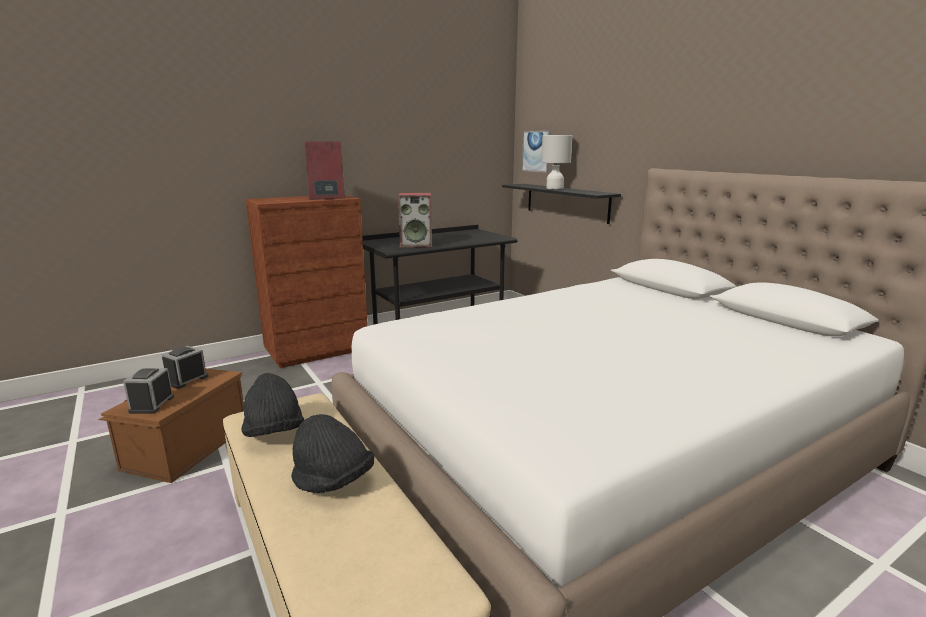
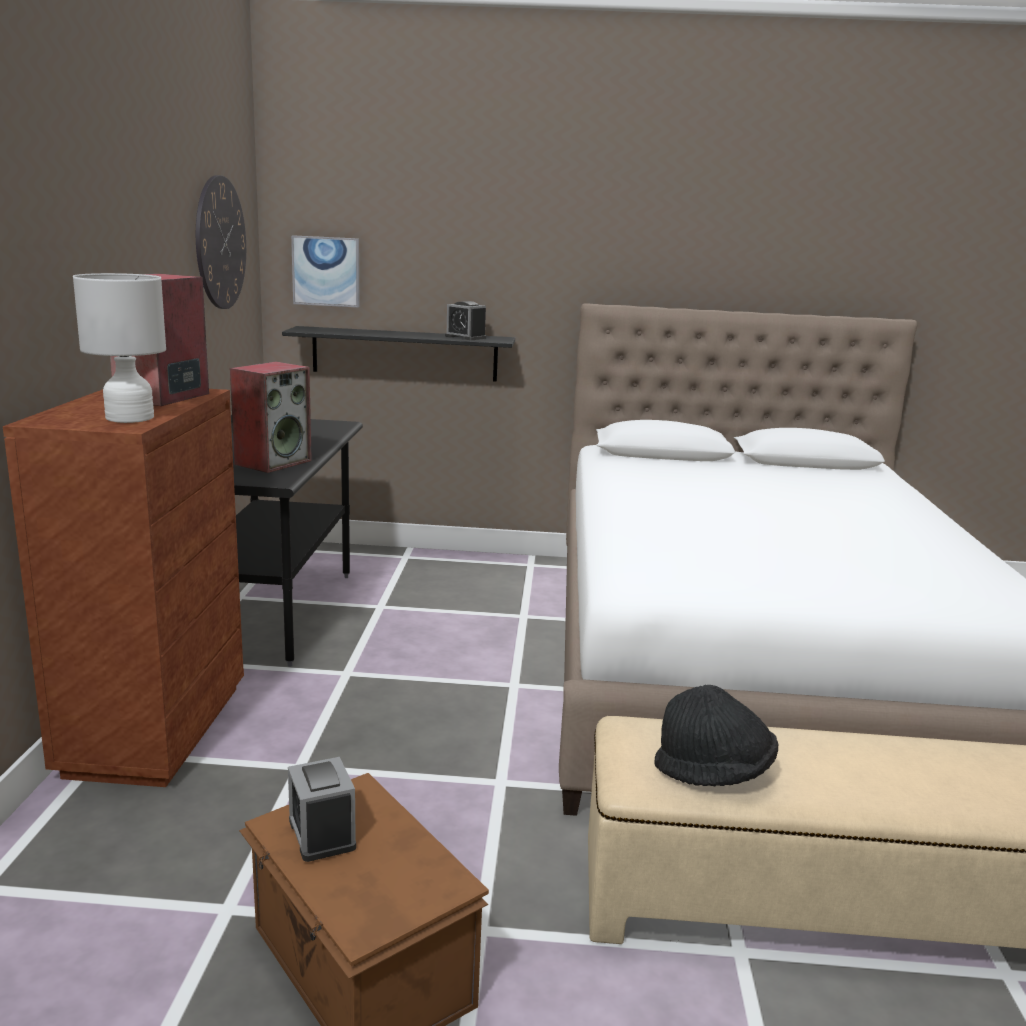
camera: 55 degrees left, 0 degrees up
(152, 404) = (398, 888): alarm clock -> alarm clock (465, 337)
(333, 481) = (870, 763): black hat -> none
(461, 134) = (220, 243): none -> wall clock
(554, 188) = (399, 334): grey table lamp -> grey table lamp (129, 418)

